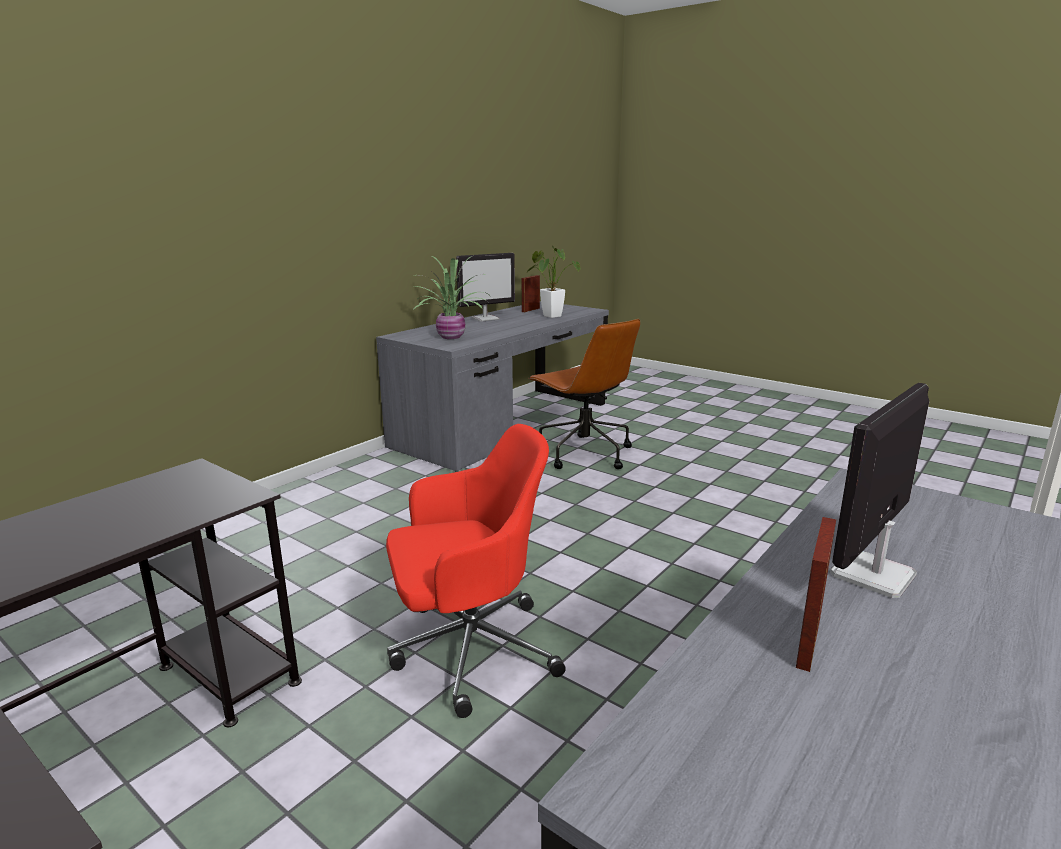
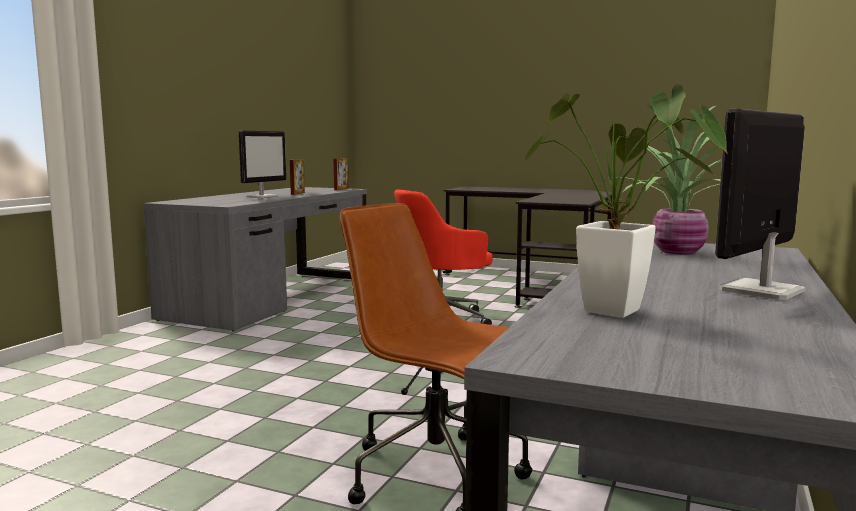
camera: 165 degrees right, 10 degrees down
(530, 310) = (751, 338): picture frame -> picture frame (341, 189)

